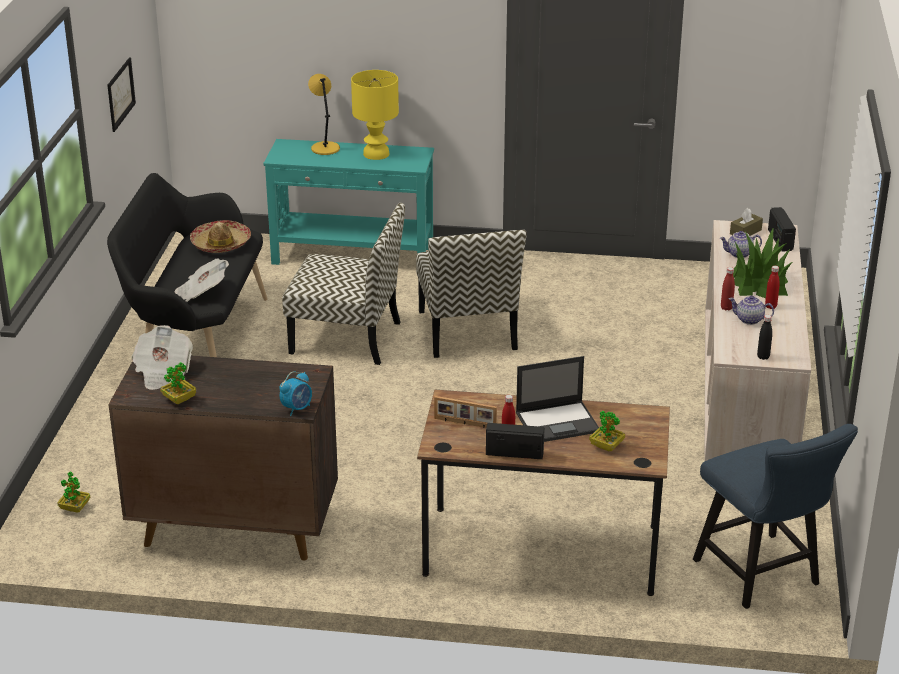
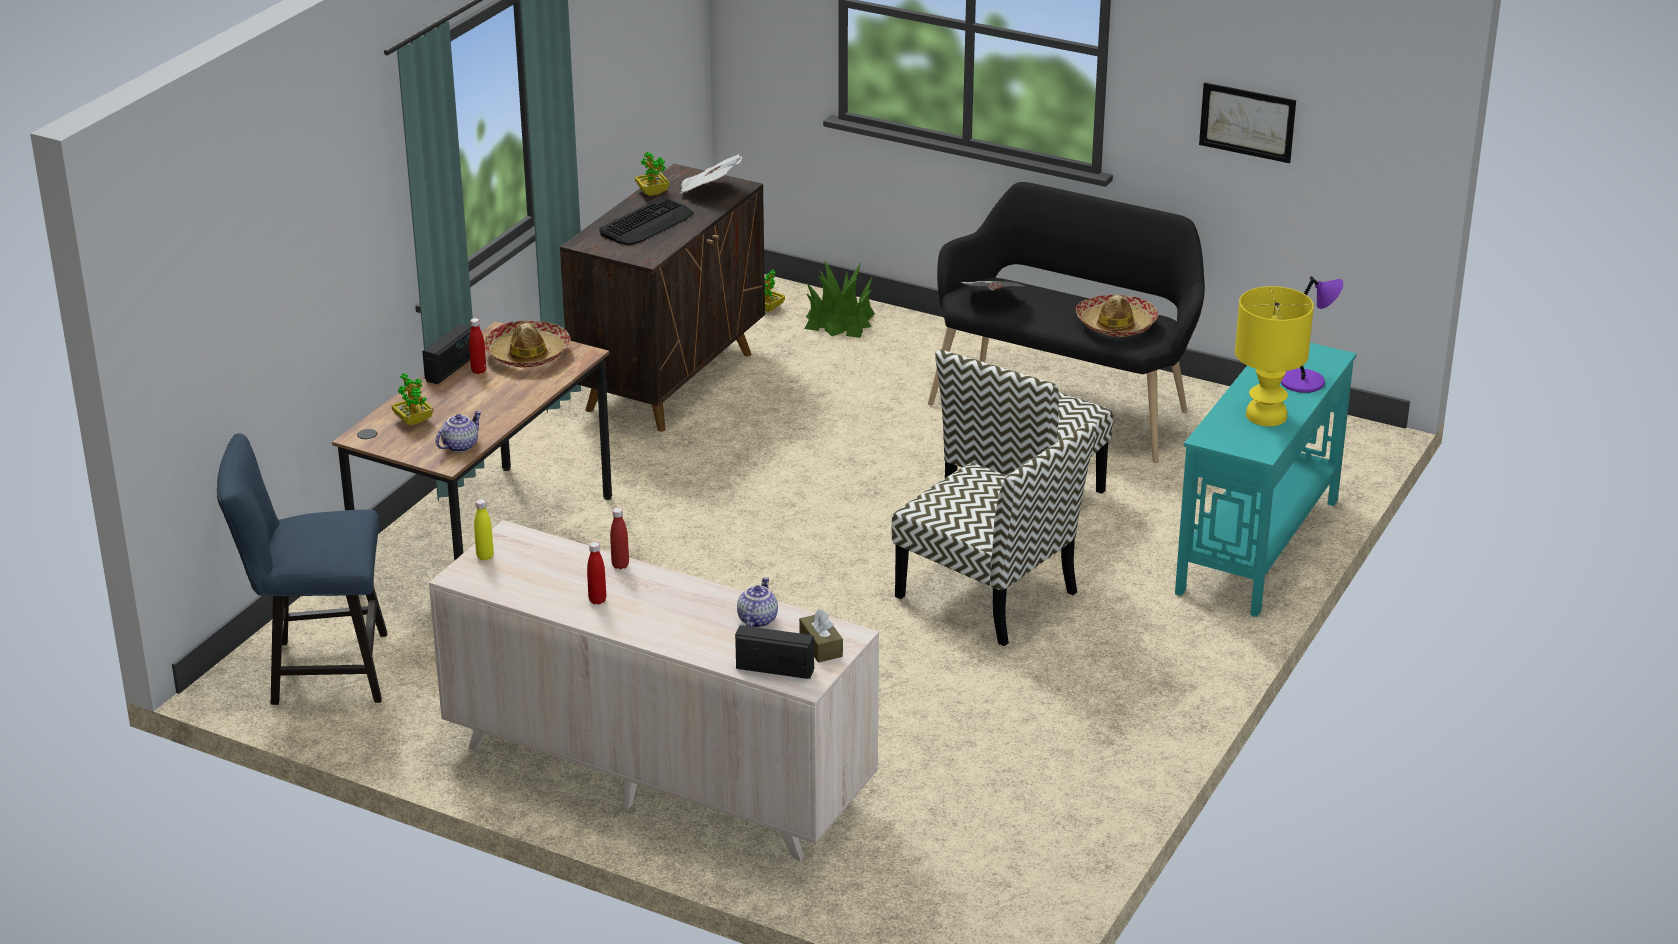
camera: 110 degrees right, 0 degrees up
(246, 387) = (647, 223): none -> keyboard
(297, 408) = (585, 241): alarm clock -> none
(324, 148) = (1305, 382): yellow table lamp -> purple table lamp
(465, 424) = (527, 354): picture frame -> hat
(468, 331) = (989, 595): chair -> chair turned 150 degrees counterclockwise
(558, 422) = (483, 404): laptop -> none
(749, 320) = (577, 573): teapot -> teapot (460, 445)
(759, 283) = (664, 611): potted plant -> potted plant (839, 321)
(763, 357) = (485, 556): black bottle -> yellow bottle

